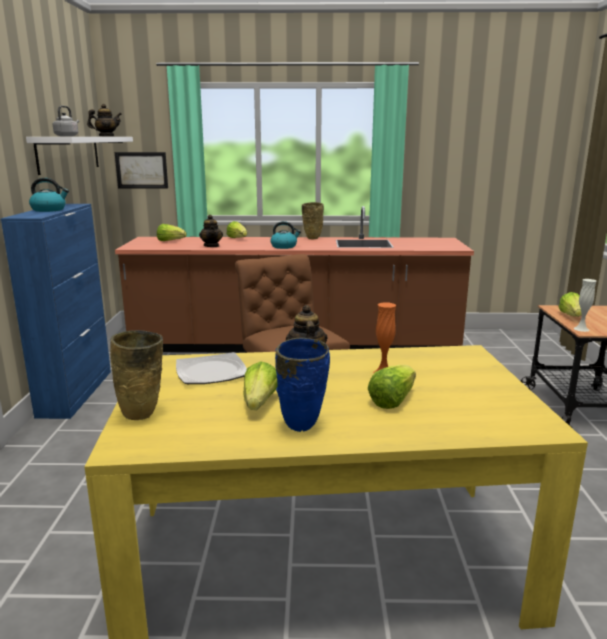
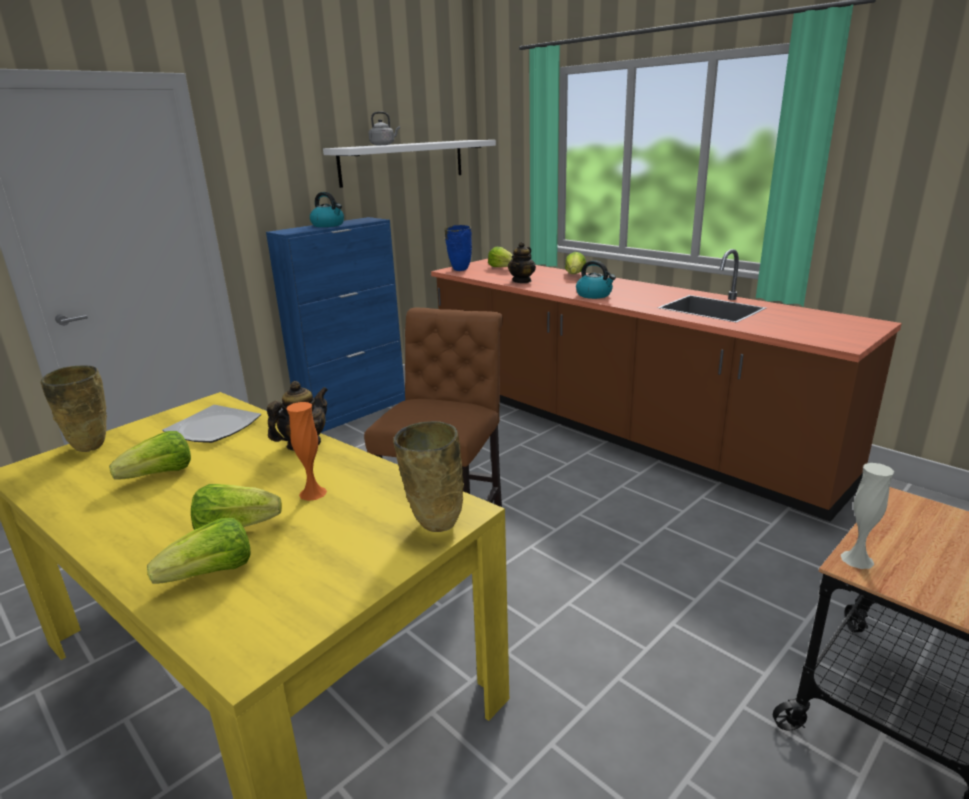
camera: 45 degrees right, 5 degrees up
(106, 136) = (465, 140): teapot -> none
(141, 170) = (508, 179): picture -> none
(301, 427) = (119, 514): blue vase -> blue vase (459, 270)
(312, 238) = (661, 288): beige vase -> beige vase (433, 525)
(571, 316) = (902, 529): lettuce -> lettuce (211, 574)

